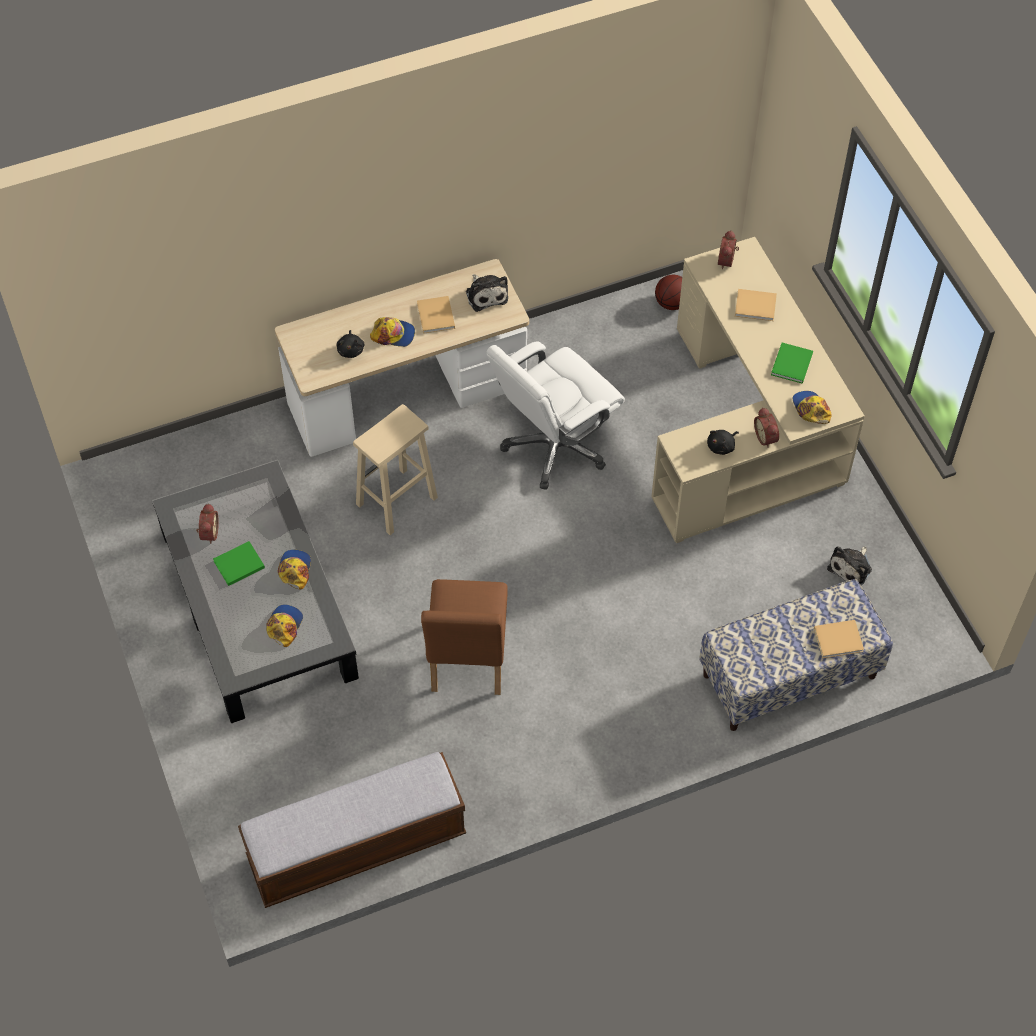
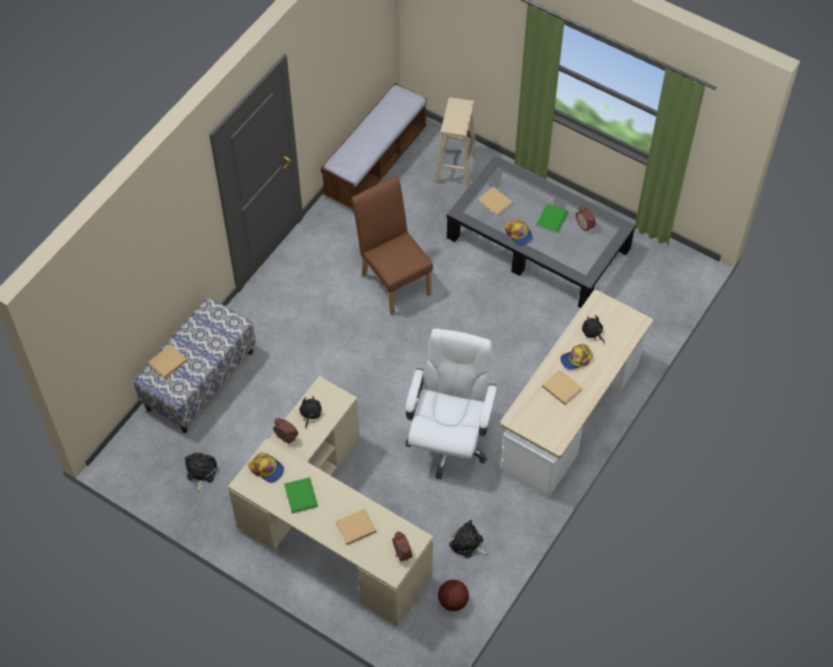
camera: 145 degrees right, 0 degrees up
(284, 626) = (495, 203): cap -> beige book
(396, 502) = (515, 345): beige stool -> beige stool (455, 168)
(486, 294) = (543, 423): plush toy -> plush toy (468, 544)

